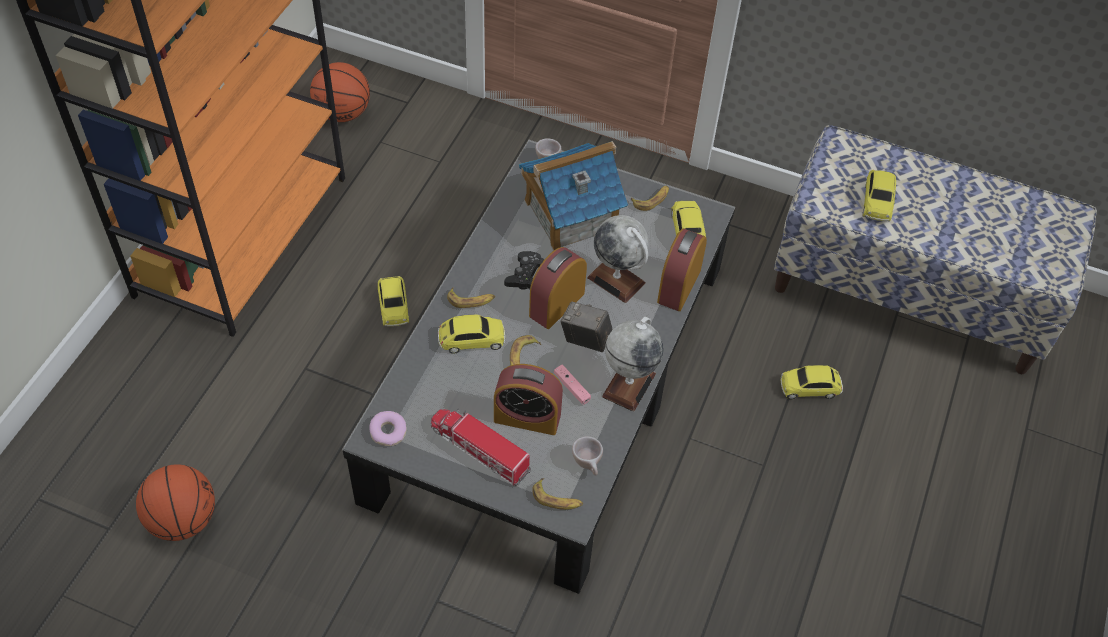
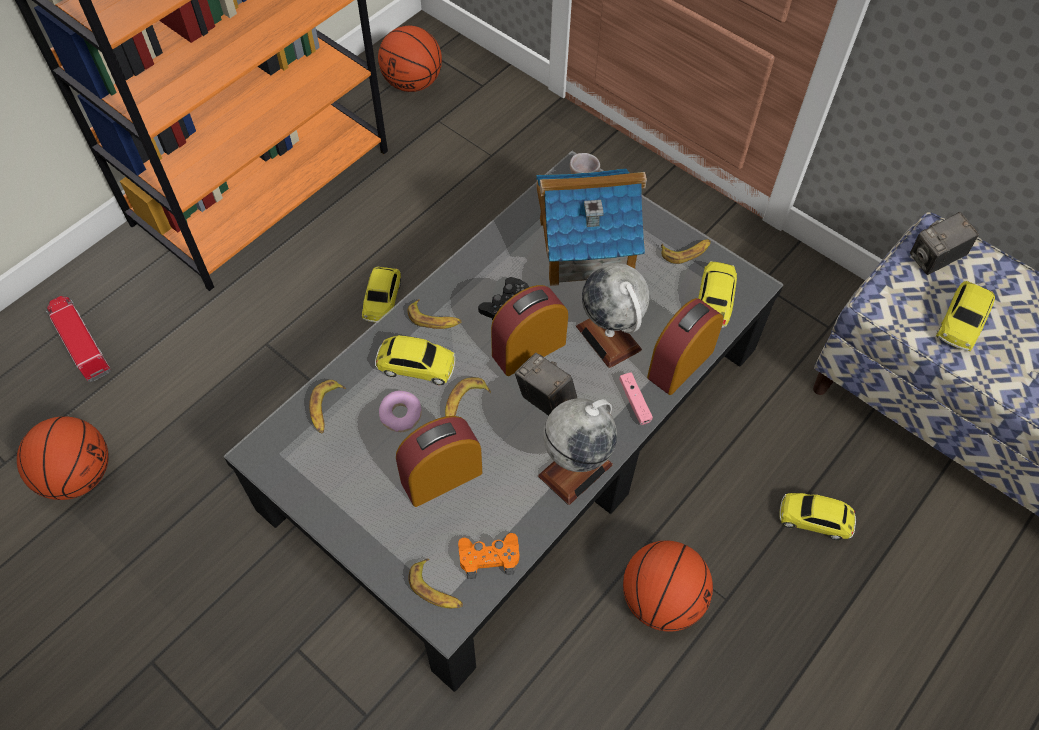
camera: 20 degrees right, 5 degrees up
(388, 432) = (280, 450): donut -> donut (400, 415)
(412, 391) = (326, 409): none -> banana
(479, 450) = (371, 501): toy truck -> toy truck (80, 341)
(527, 417) = (441, 477): alarm clock -> alarm clock turned 120 degrees clockwise
(572, 387) = (507, 455): pink game controller -> pink game controller (634, 401)
(588, 465) = (489, 557): beige cup -> orange game controller
(714, 479) = (661, 599): none -> basketball
(843, 160) = (934, 260): none -> camera

